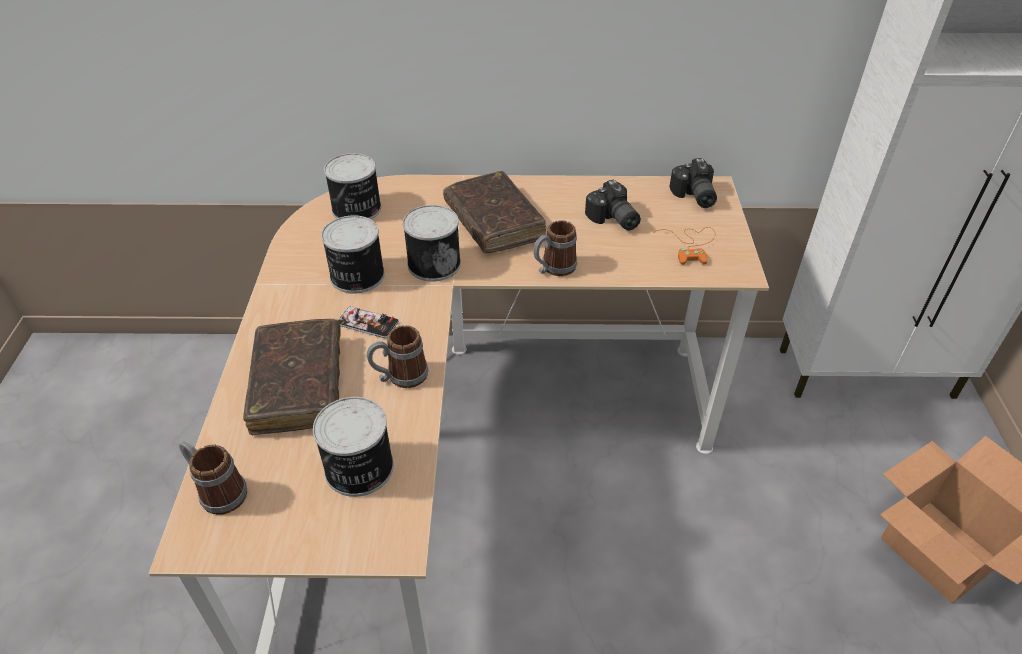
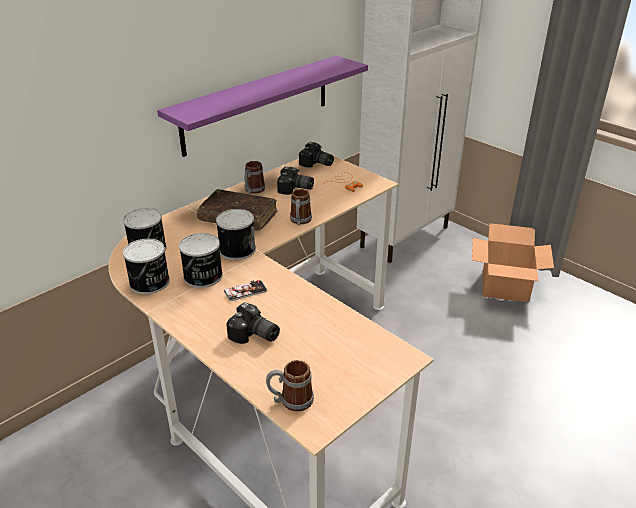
camera: 45 degrees left, 10 degrees down
(298, 385) = (254, 336): brown book -> camera
(358, 469) = (343, 345): can -> can (150, 283)
(400, 376) = (300, 301): mug -> mug (253, 191)
(622, 70) = (257, 104): none -> purple shelf

